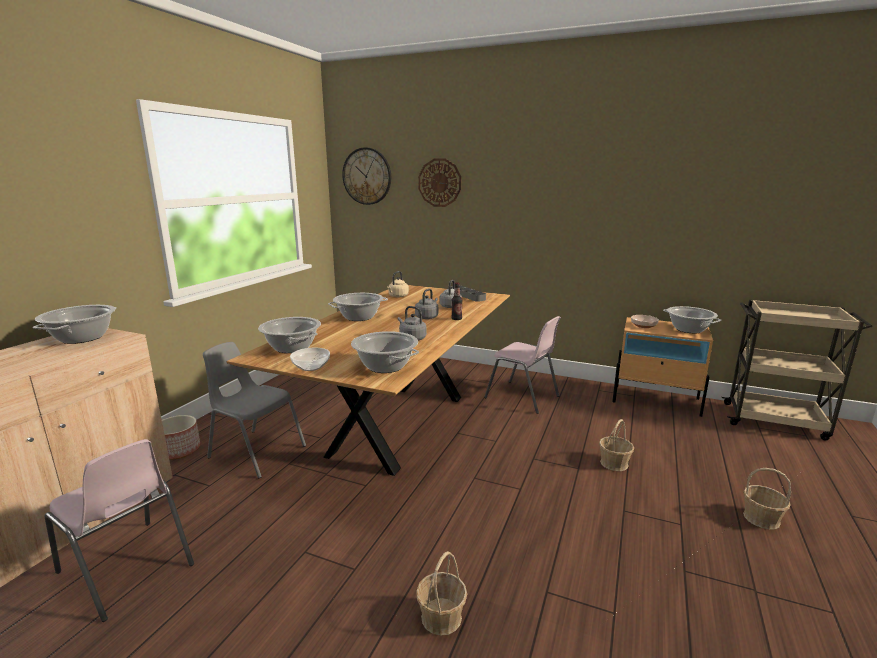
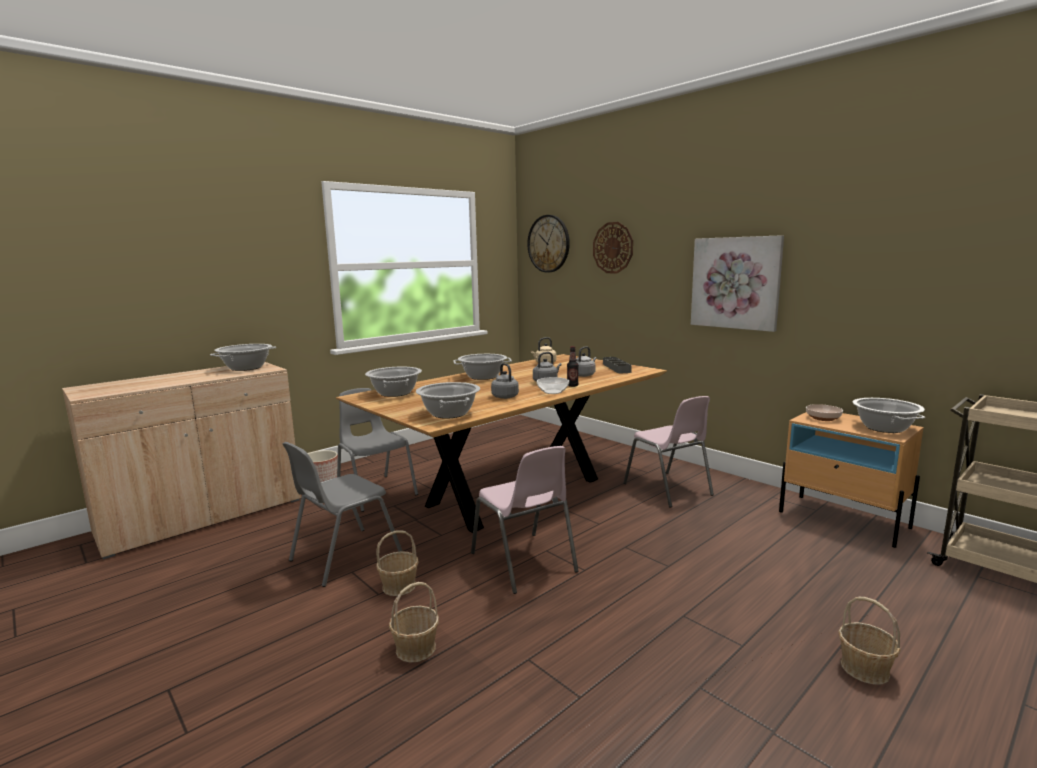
camera: 25 degrees right, 5 degrees down
(127, 569) = (229, 552): pink chair -> pink chair (524, 563)
(281, 536) = (343, 557): none -> grey chair
(311, 367) = (390, 407): bowl -> bowl (553, 392)
(560, 217) = (735, 283): none -> picture
(614, 463) = (717, 570): basket -> basket (399, 586)

